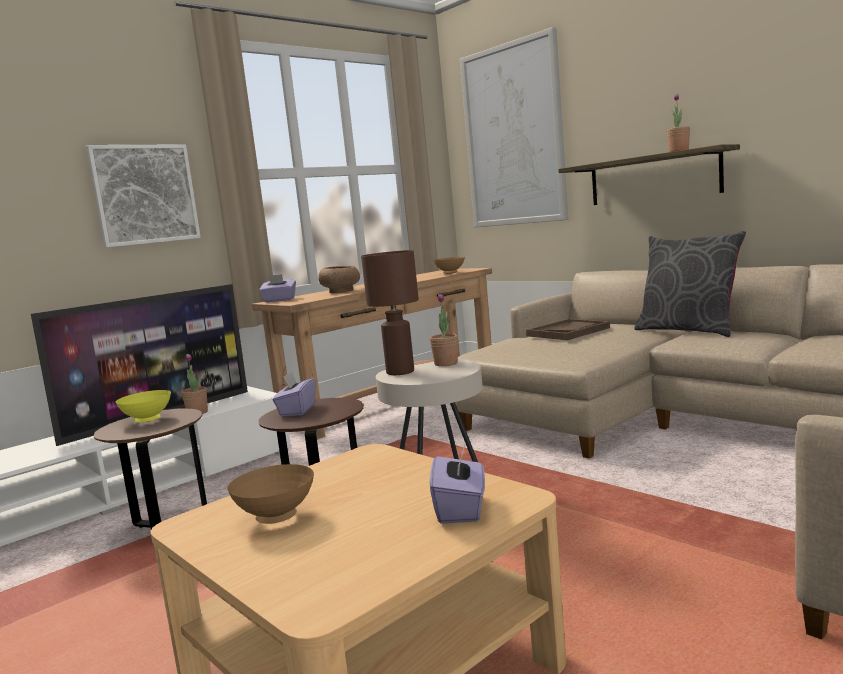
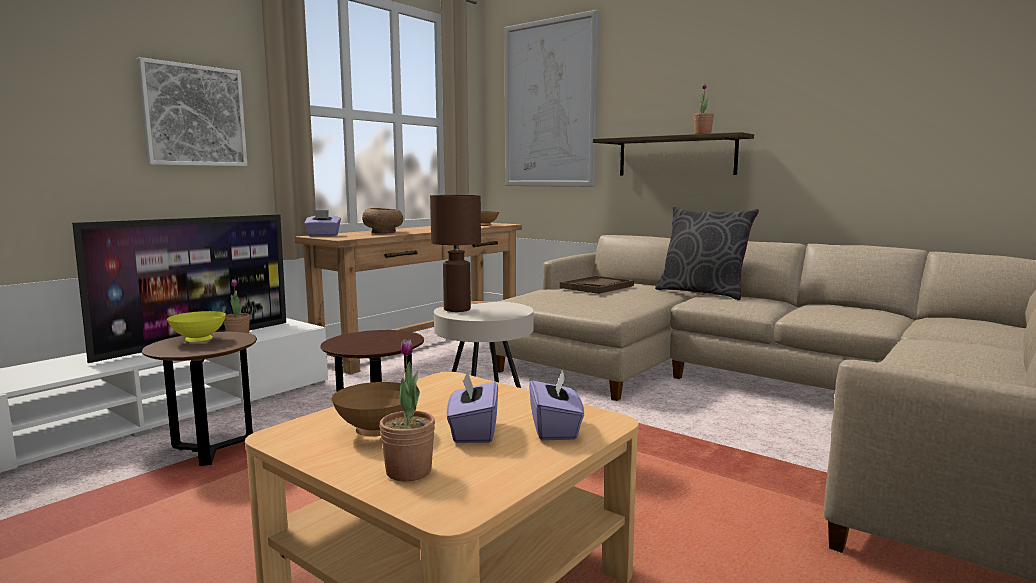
camera: 10 degrees left, 0 degrees up
(297, 410) = (357, 339): purple tissue box -> purple tissue box (473, 431)
(446, 363) = (499, 305): potted plant -> potted plant (408, 471)

